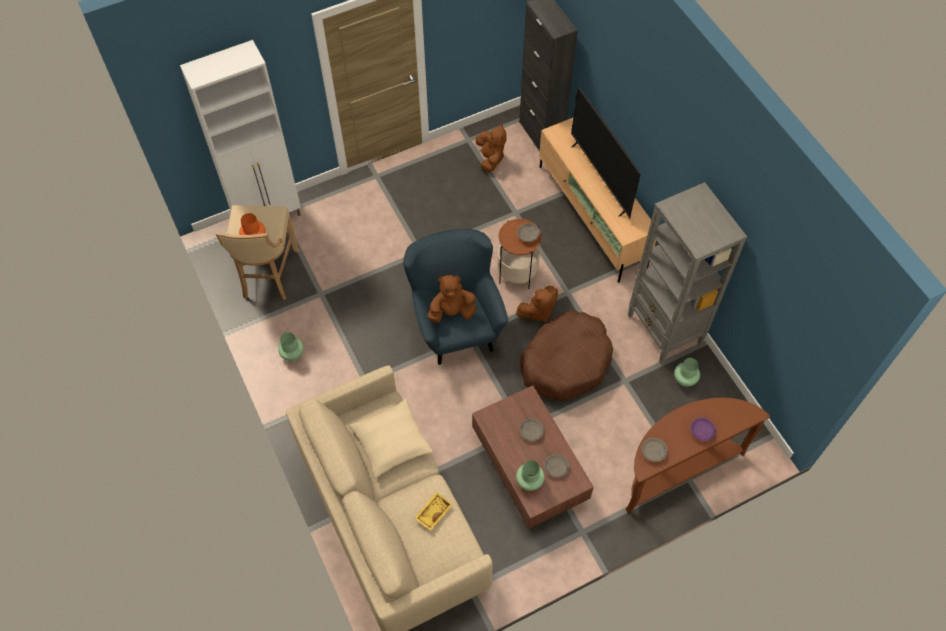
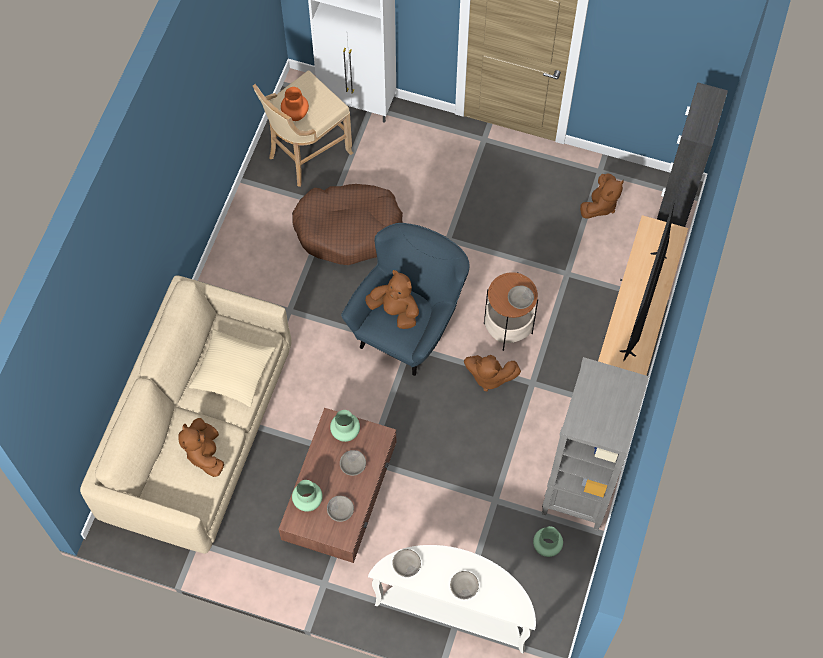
camera: 45 degrees right, 5 degrees up
(293, 354) = (258, 238): green vase -> green vase (346, 432)
(433, 512) = (205, 453): yellow tray -> brown plush toy
(565, 362) = (463, 439): brown dog bed -> brown dog bed (348, 229)
(676, 468) = (455, 609): brown console table -> white console table
(702, 431) = (463, 587): purple bowl -> grey bowl

